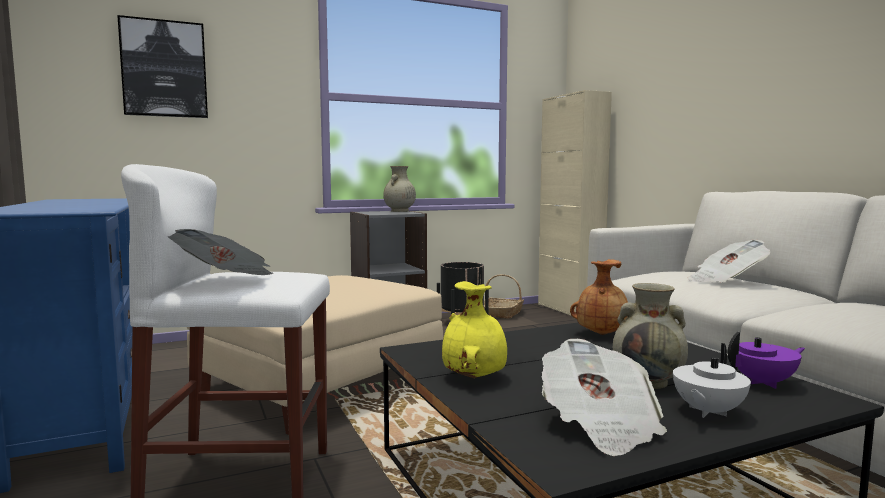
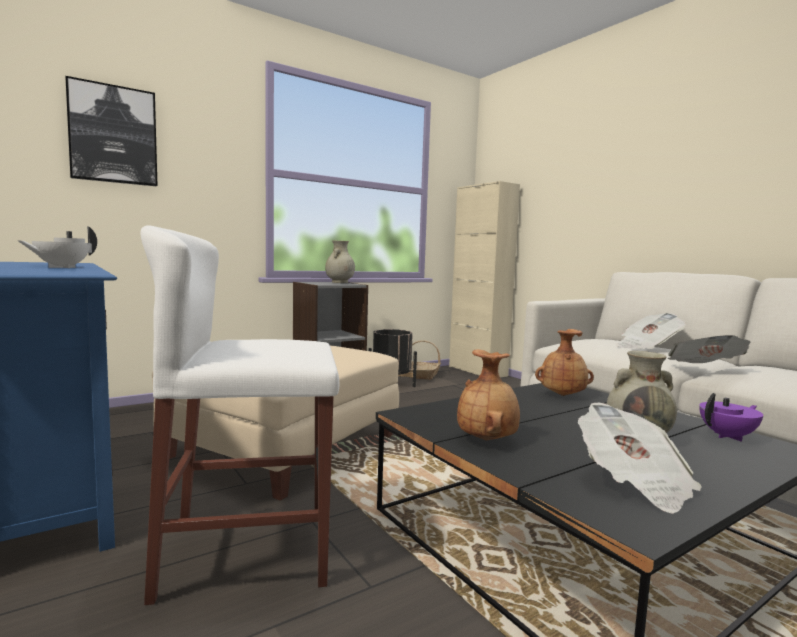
camera: 10 degrees left, 0 degrees up
(226, 282) = (246, 350): newspaper -> newspaper (704, 370)
(475, 377) = (487, 439): yellow vase -> brown vase
(707, 412) = (709, 465): white teapot -> white teapot (61, 267)

